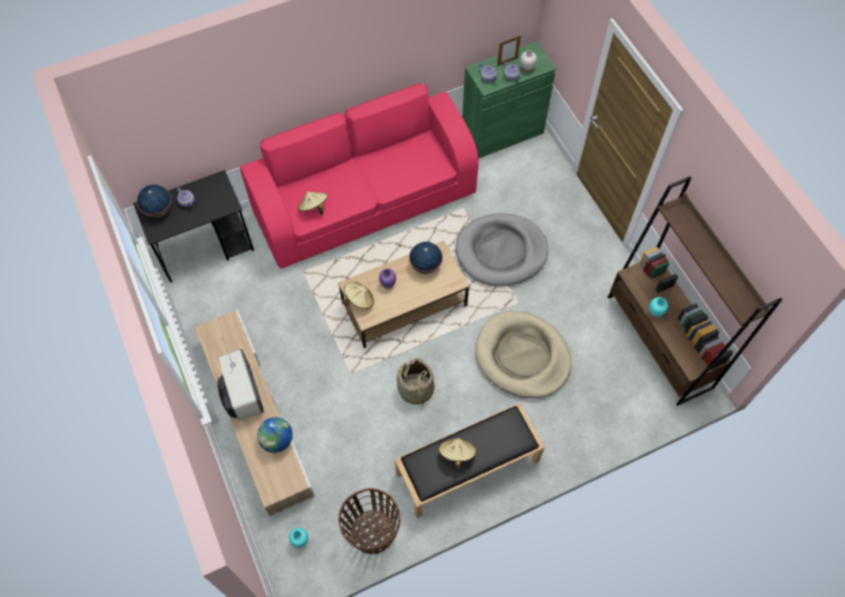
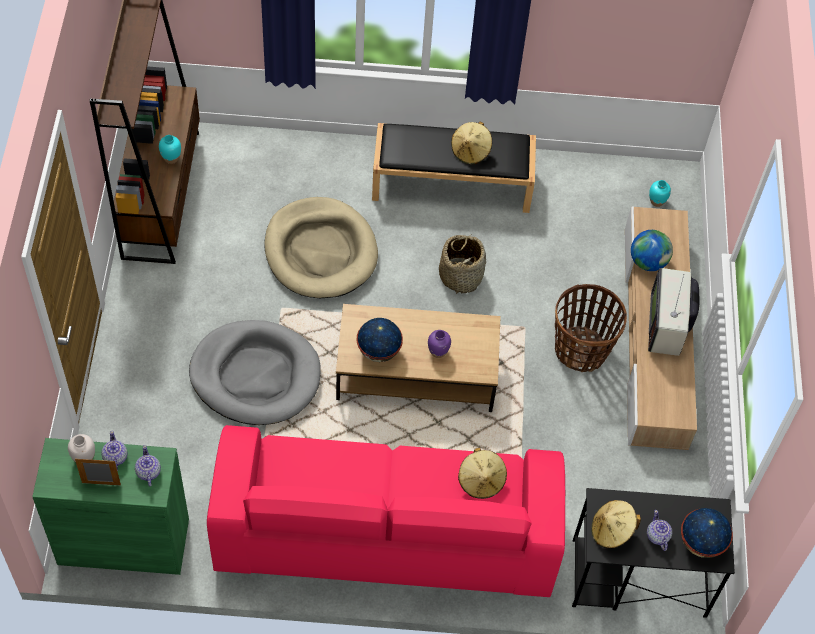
camera: 155 degrees left, 5 degrees down
(359, 300) = (483, 350): beige hat -> beige hat (611, 531)
(372, 532) = (581, 175): basket -> basket (581, 350)

